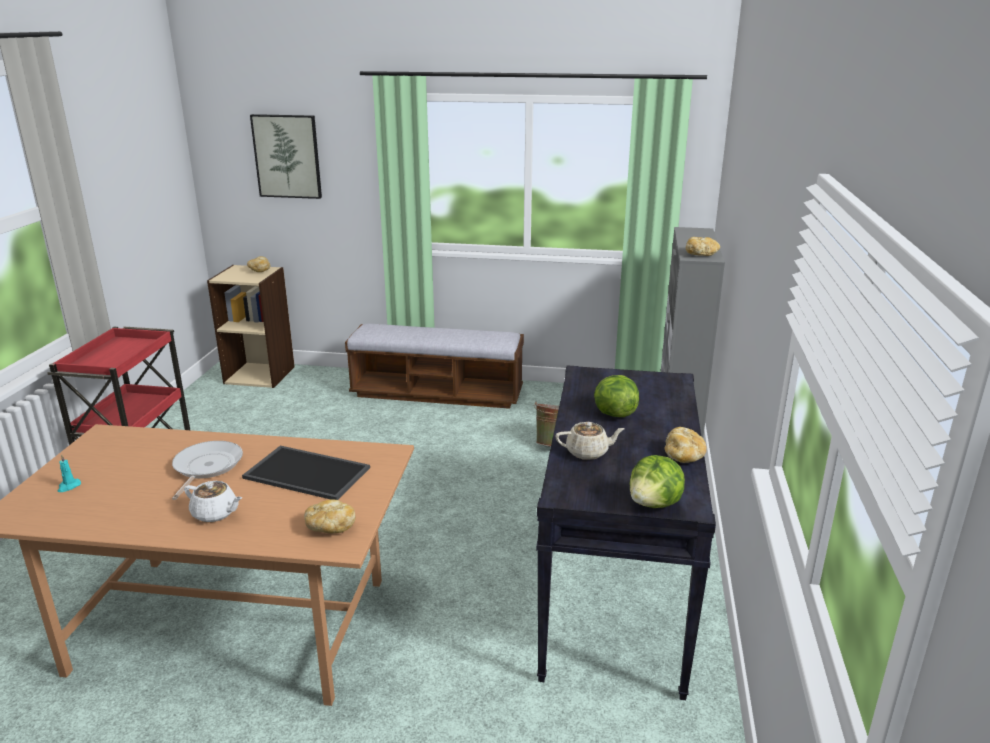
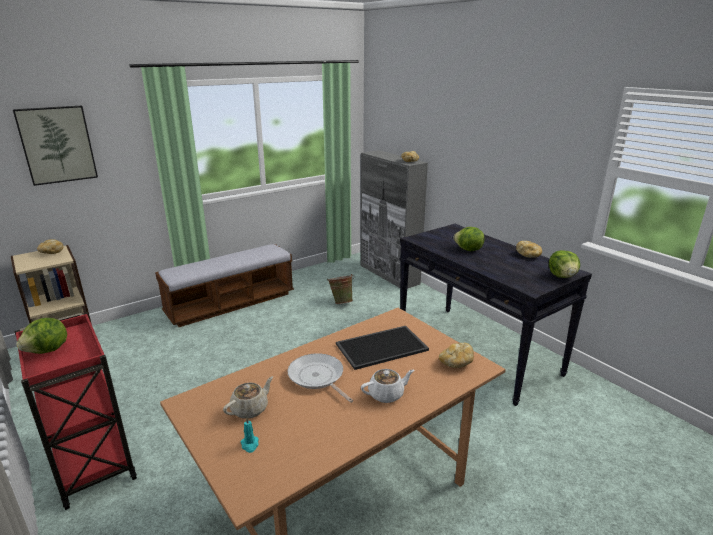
camera: 45 degrees left, 0 degrees up
(110, 351) = (48, 350): none -> lettuce
(588, 452) = (498, 269): beige teapot -> beige teapot (250, 409)

